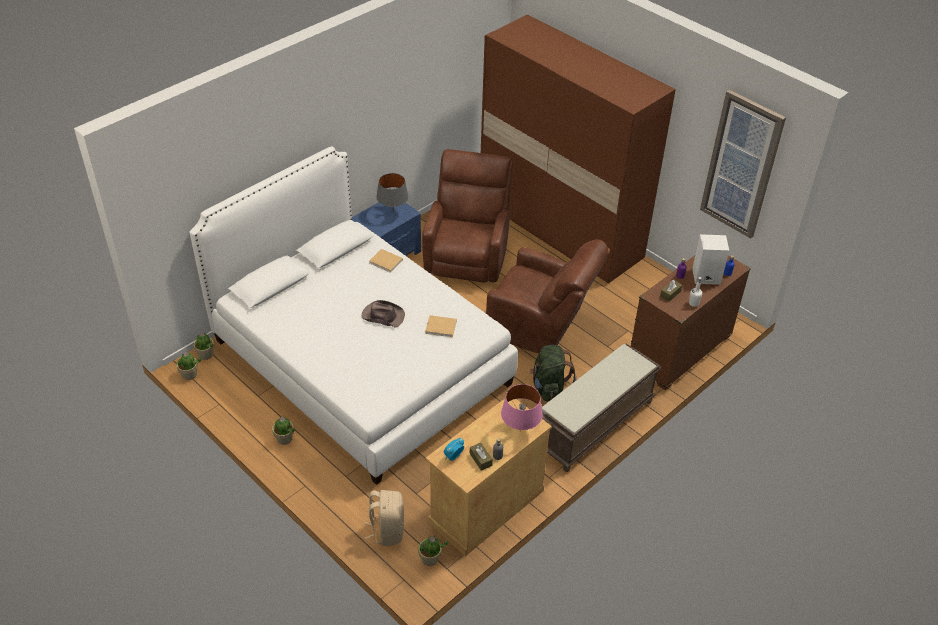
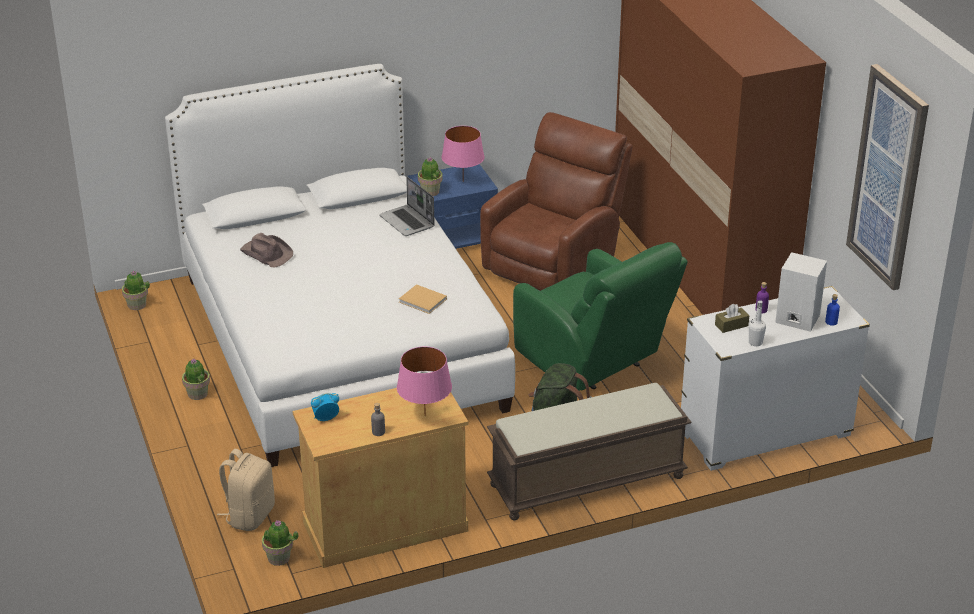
camera: 25 degrees right, 10 degrees down
(206, 355) = (168, 290): potted plant -> potted plant (430, 192)
(382, 316) = (361, 273): brown hat -> brown hat (266, 253)
(386, 262) = (408, 222): beige book -> laptop
(393, 213) = (463, 181): grey table lamp -> pink table lamp
(480, 459) = (355, 430): brown tissue box -> none
(541, 327) = (593, 362): brown armchair -> green armchair
(679, 351) = (764, 434): brown dresser -> white dresser

